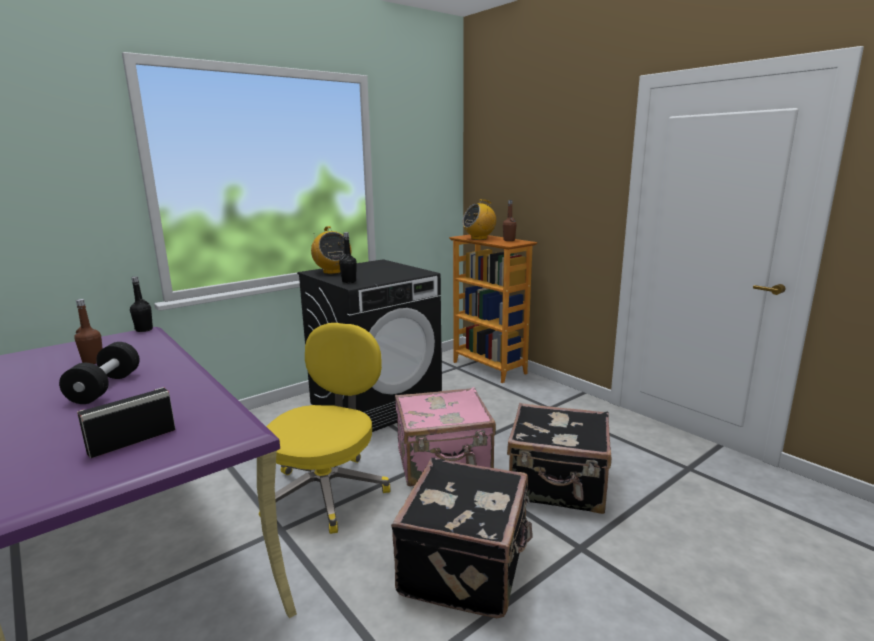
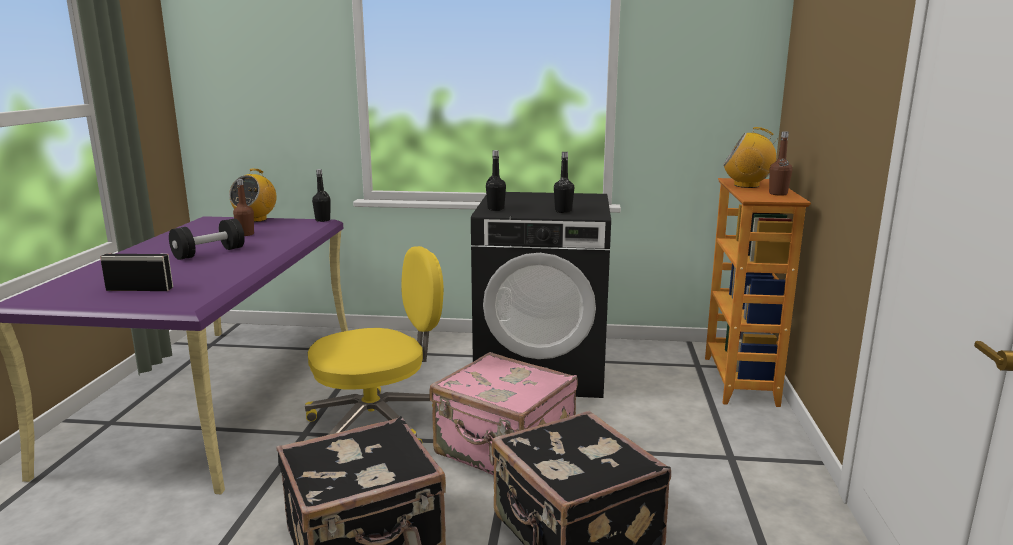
camera: 45 degrees right, 0 degrees up
(332, 272) = (515, 197): radio -> radio (255, 219)
(397, 274) = (563, 211): none -> black bottle

